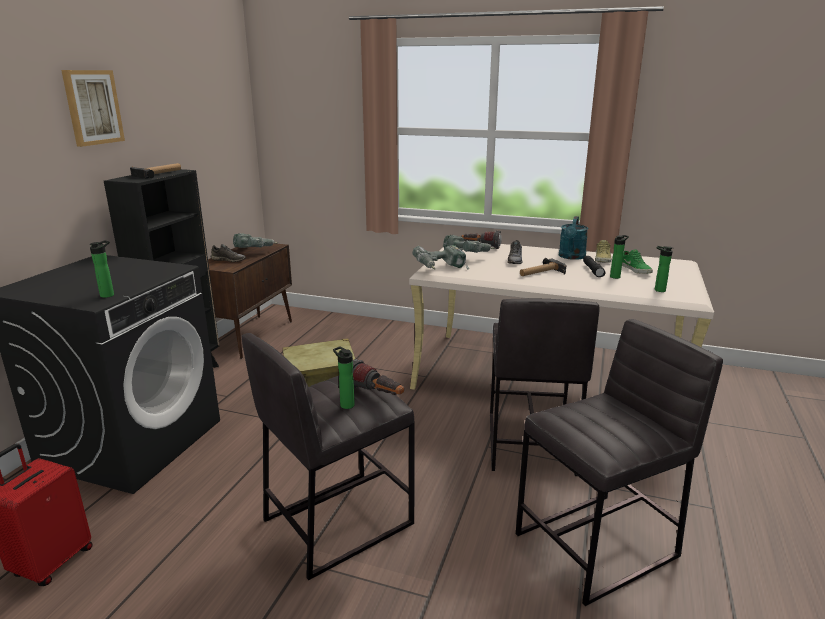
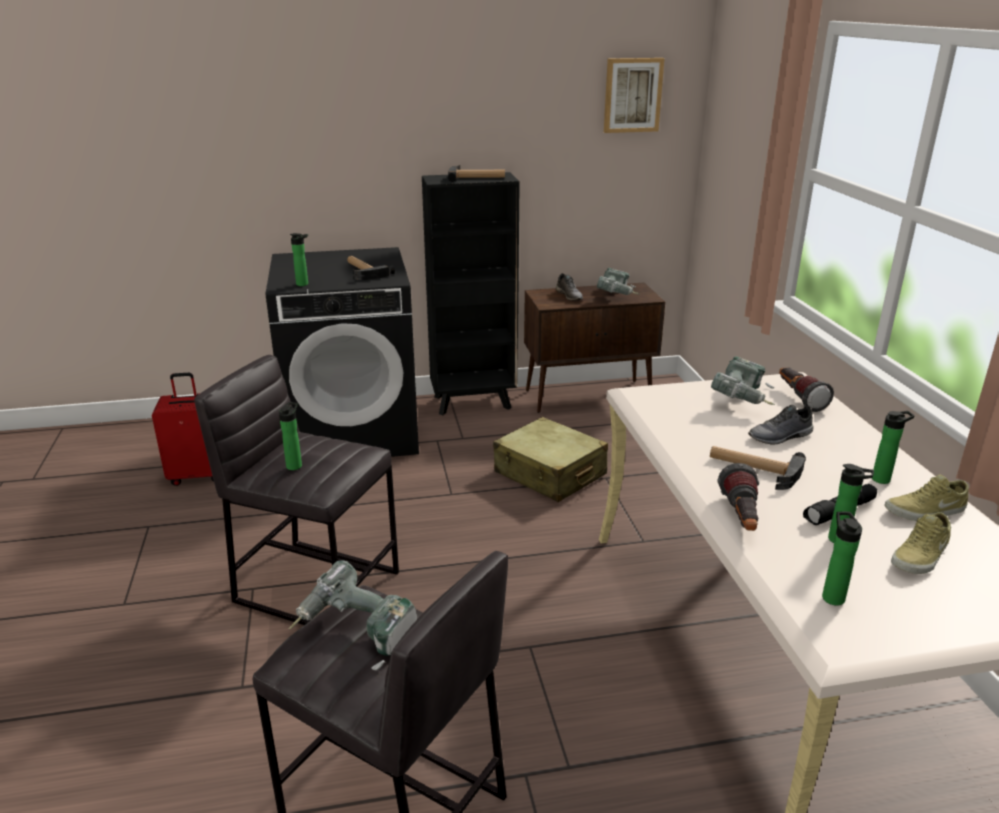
camera: 60 degrees right, 5 degrees up
(93, 107) = (429, 99): picture -> picture (632, 95)
(129, 272) = (363, 271): none -> hammer
(376, 394) = (325, 473): flashlight -> flashlight (741, 518)
(441, 269) = (654, 397): power drill -> power drill (355, 633)
(529, 443) = (570, 684): grey stool -> none
(571, 257) = (883, 479): turquoise watering can -> bottle
(636, 269) = (921, 556): green shoe -> beige shoe

